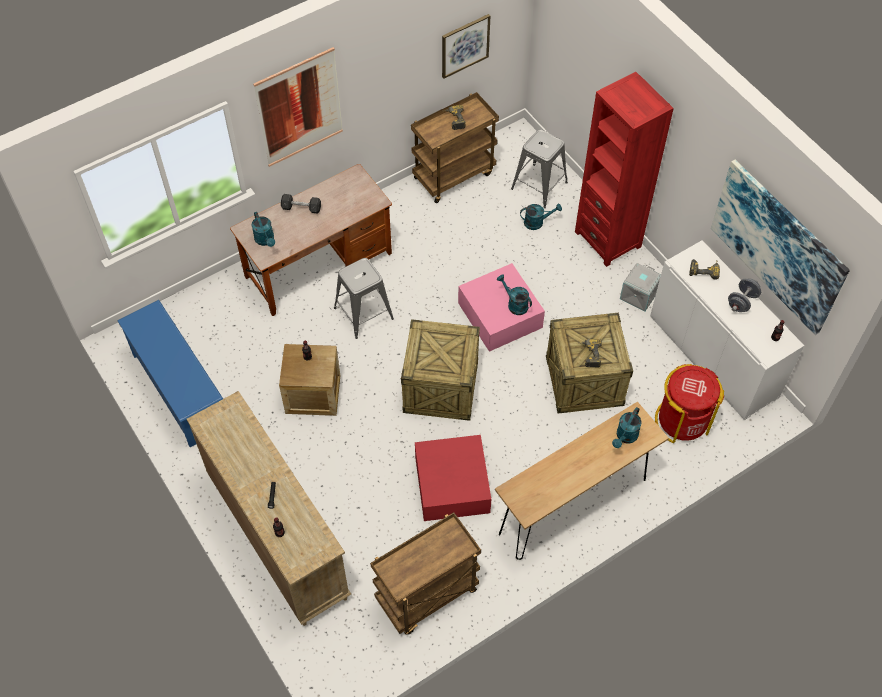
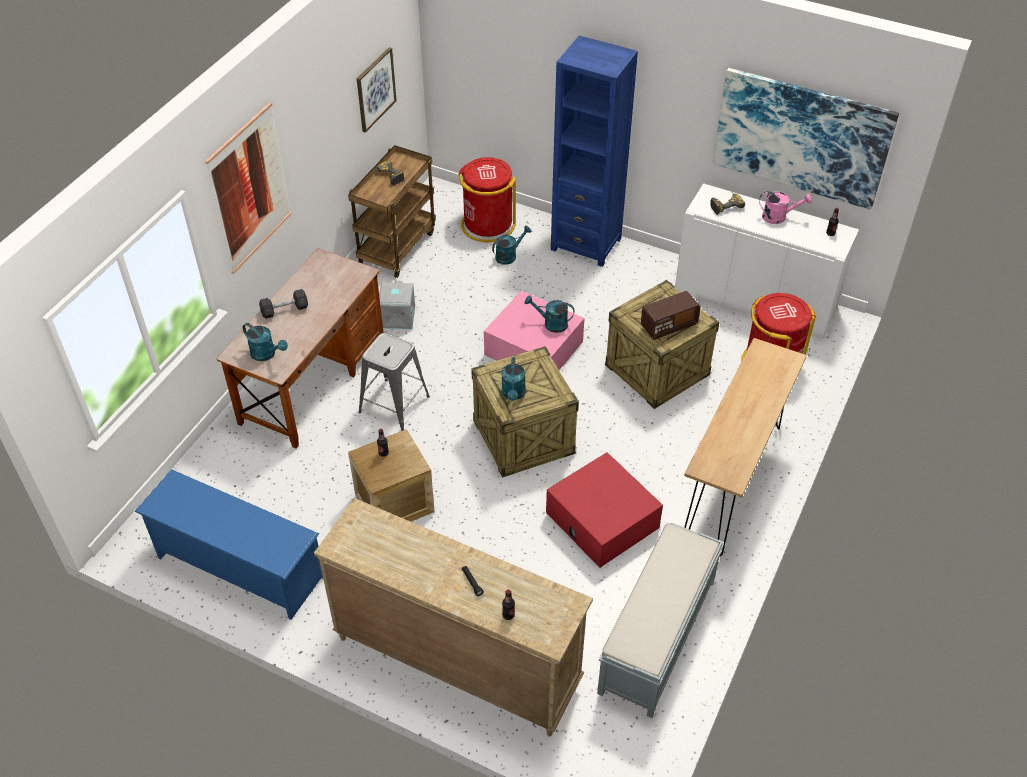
camera: 30 degrees left, 10 degrees down
(427, 596) = (656, 637): brown cart -> grey bench
(539, 186) = (487, 225): grey stool -> red trash can
(589, 355) = (668, 325): power drill -> radio
(608, 239) = (586, 244): red bookcase -> blue bookcase
(625, 437) = (768, 372): turquoise watering can -> turquoise watering can (513, 394)
(638, 295) = (649, 278): grey storage box -> grey storage box (397, 317)
(742, 302) = (778, 217): grey dumbbell -> pink watering can

